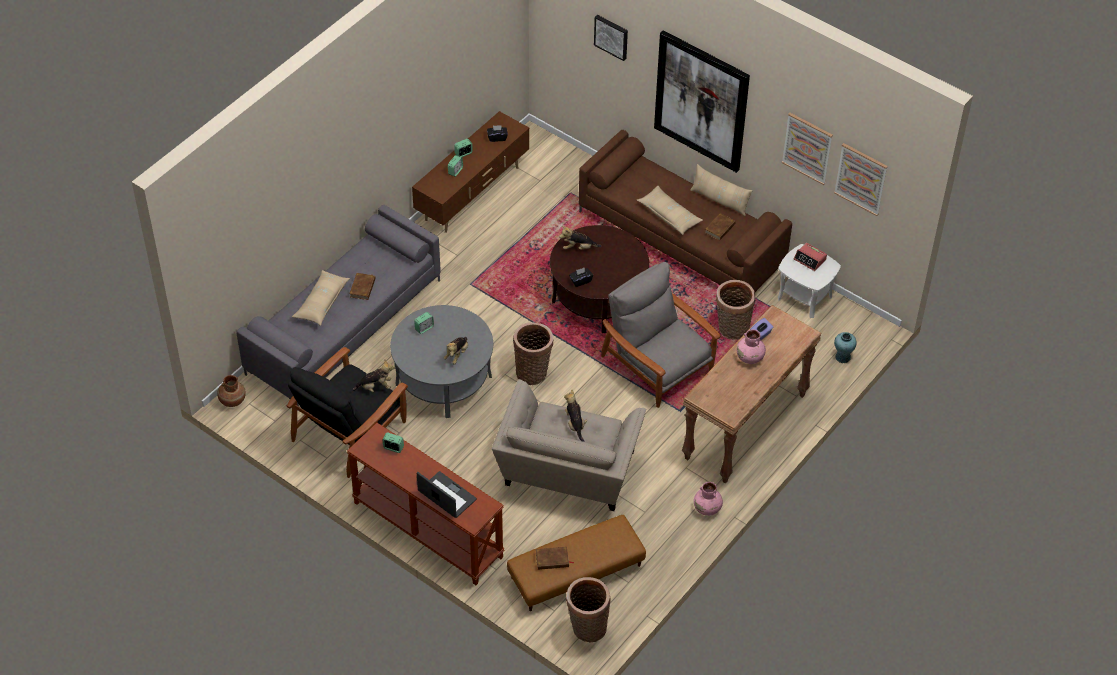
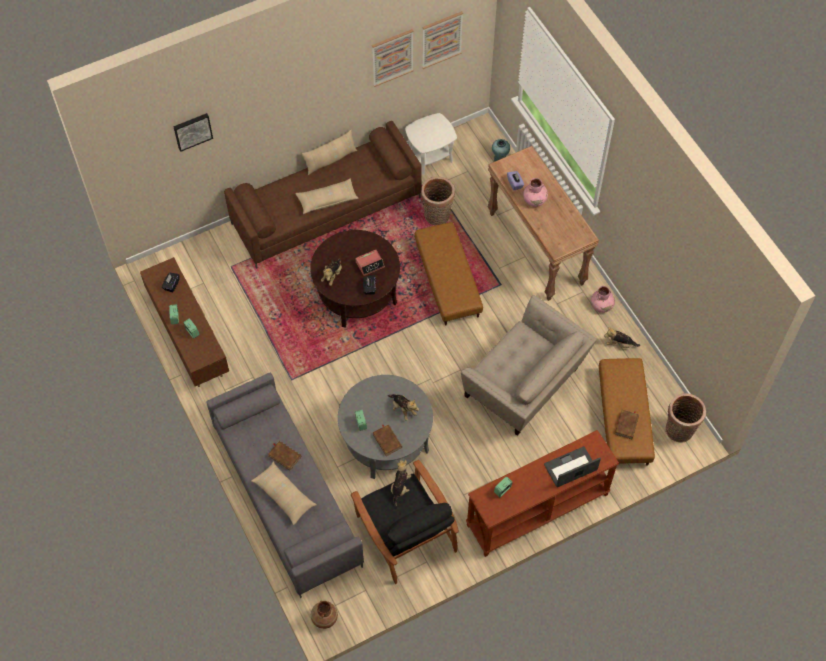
camera: 65 degrees left, 10 degrees up
(533, 372) = (410, 370): basket -> none
(575, 424) = (510, 354): plush toy -> plush toy (619, 344)
(657, 364) = (447, 280): grey armchair -> brown ottoman
(701, 101) = (291, 105): picture -> none
(720, 228) = (361, 172): brown book -> brown book (387, 441)
(810, 259) = (424, 129): alarm clock -> alarm clock (370, 264)

